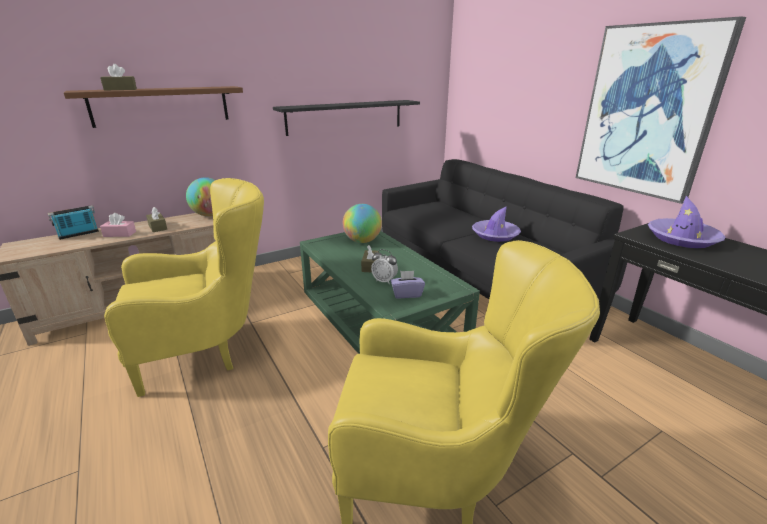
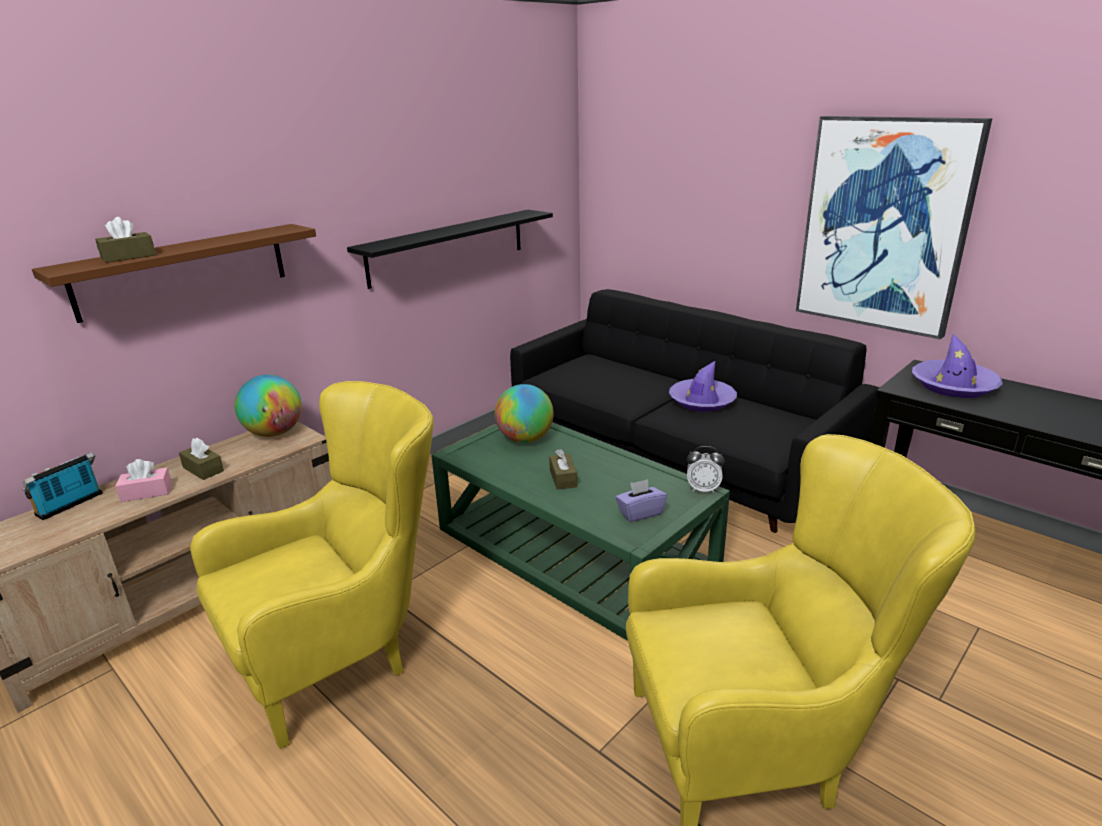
camera: 15 degrees left, 0 degrees up
(384, 281) = (597, 498): alarm clock -> alarm clock (703, 489)

